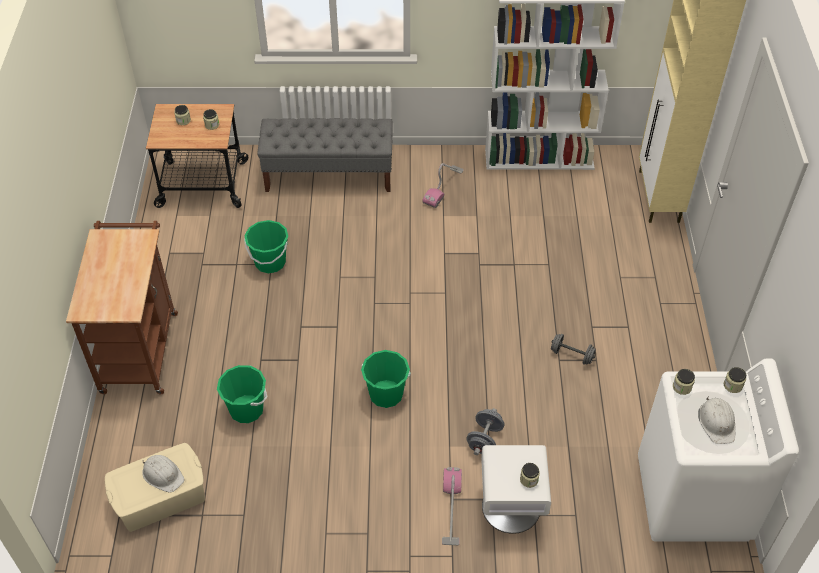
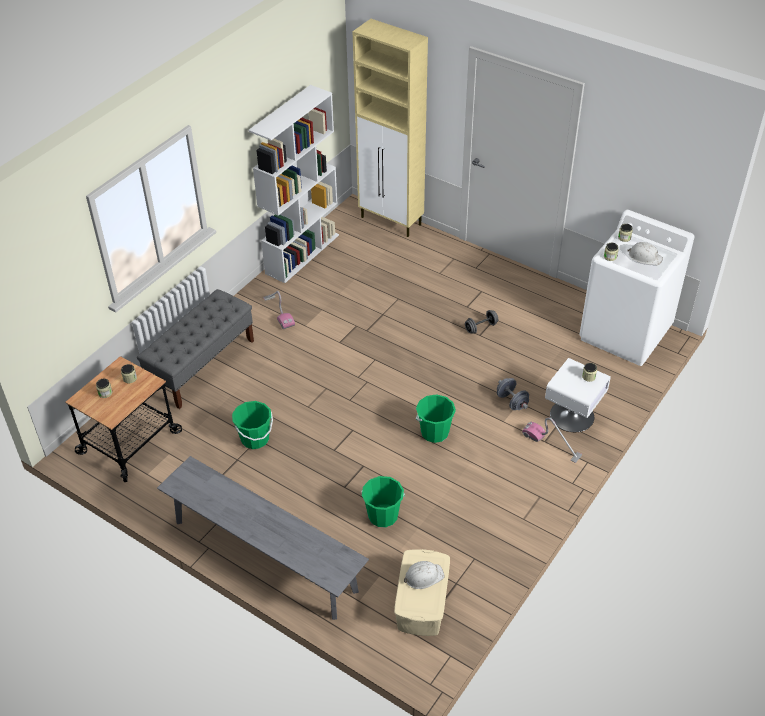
camera: 55 degrees left, 5 degrees down
(140, 346) = (264, 555): brown cart -> grey bench

